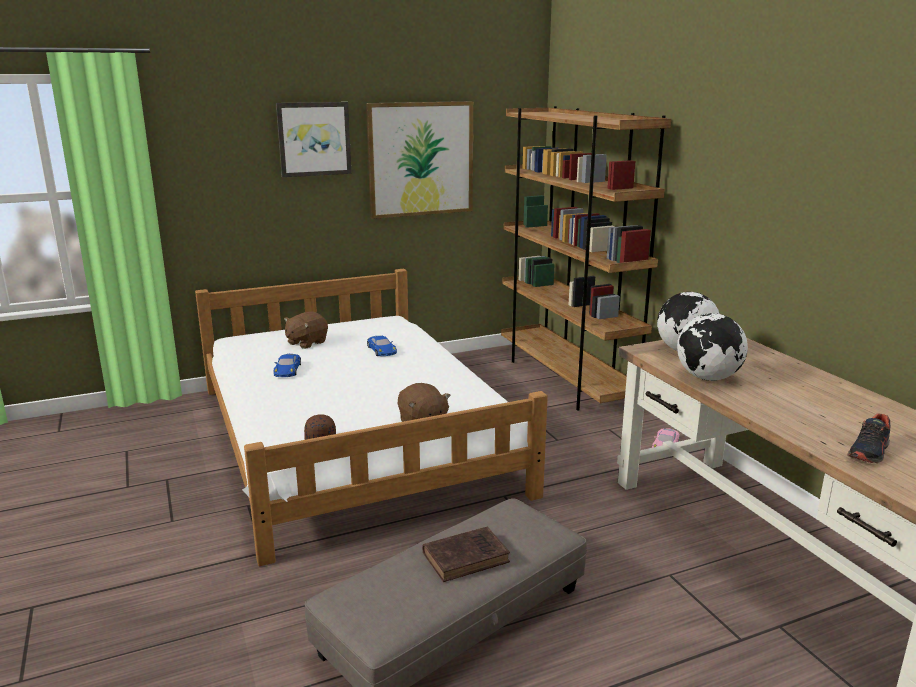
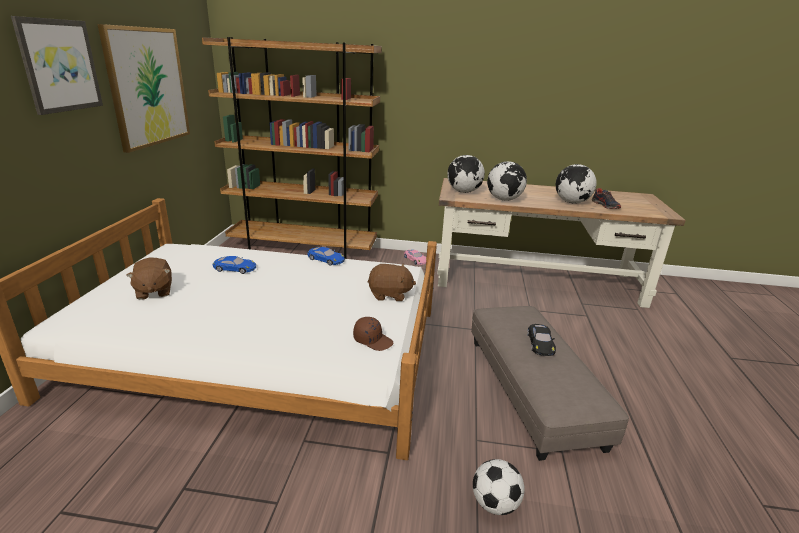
camera: 60 degrees left, 5 degrees up
(231, 638) = (495, 504): none -> football
(287, 370) = (202, 316): blue toy car -> blue toy car (326, 259)
(468, 557) = (540, 343): brown book -> black toy car
(815, 423) = (571, 202): none -> globe

